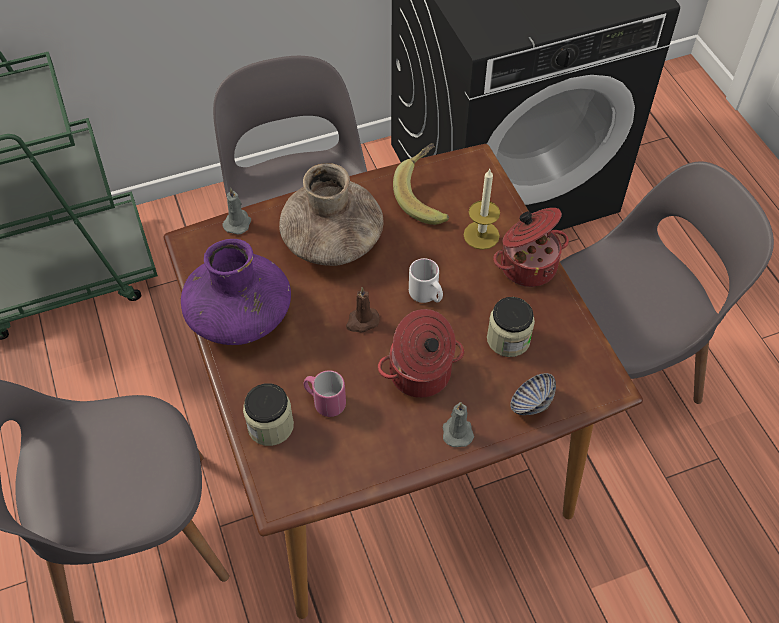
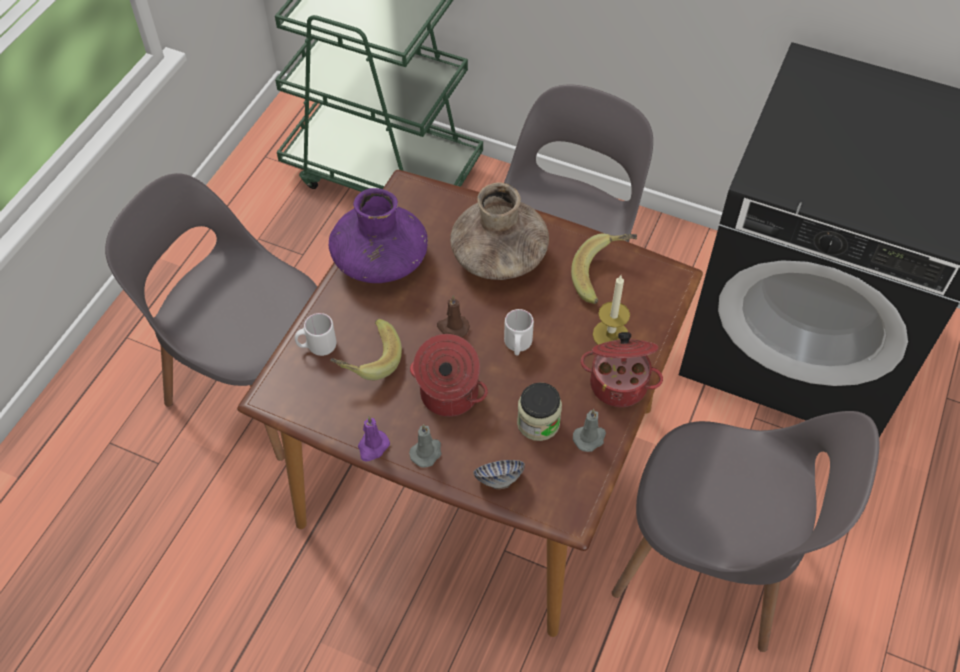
camera: 45 degrees right, 0 degrees up
(238, 222) = (450, 196): grey candle -> grey candle (590, 438)
(270, 426) = (317, 346): jar -> white mug
(324, 402) = (366, 360): pink mug -> banana
(412, 464) = (372, 447): none -> purple candle

